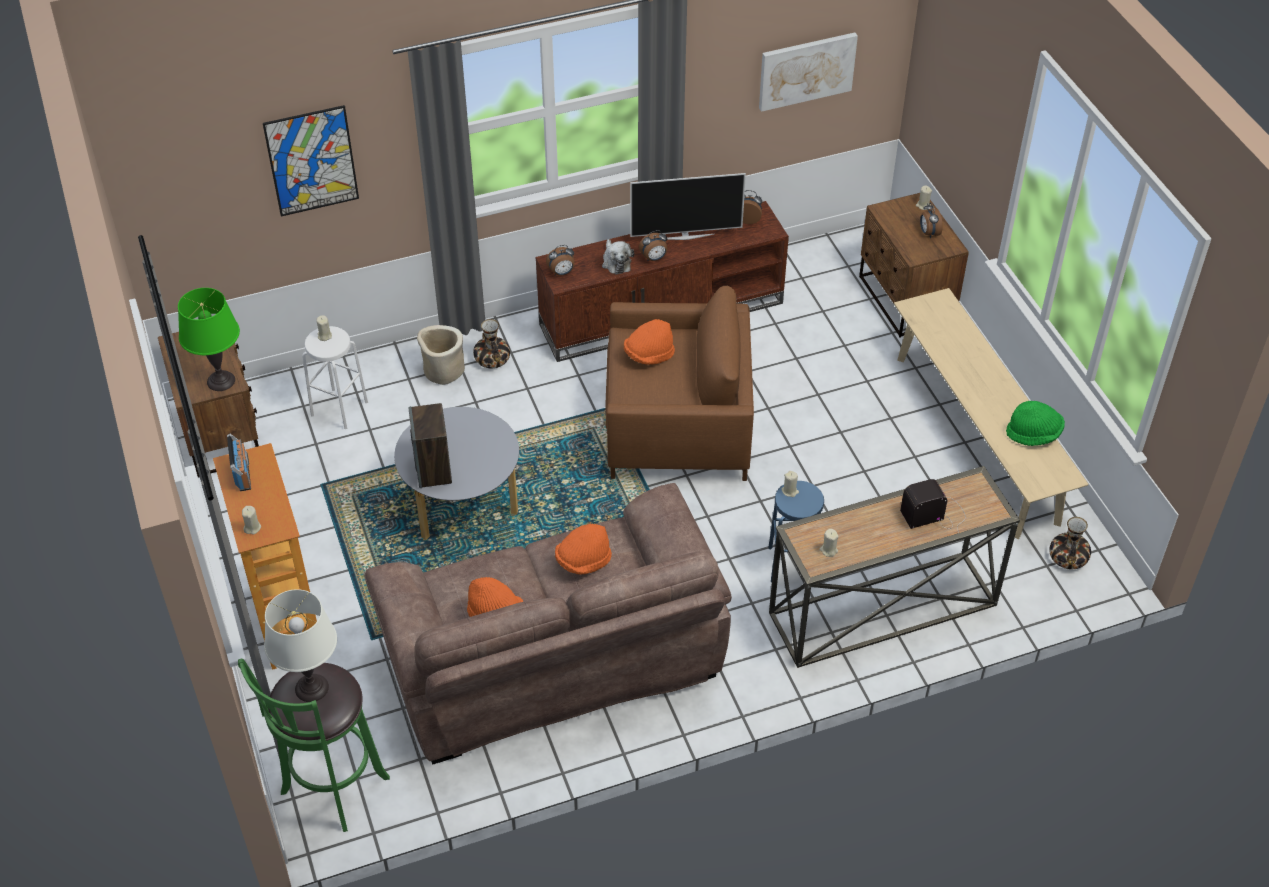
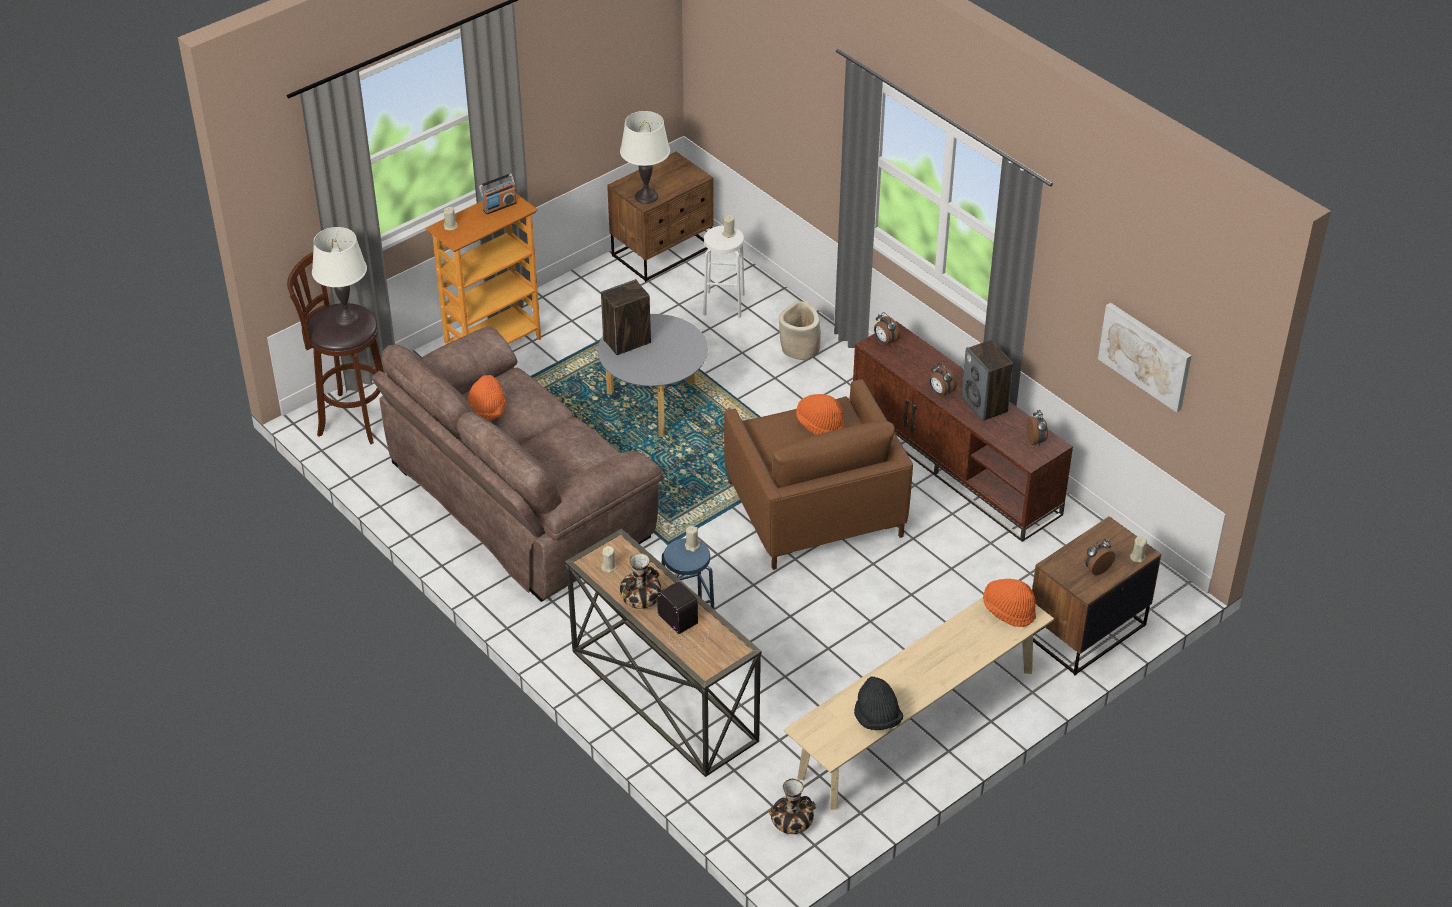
camera: 70 degrees right, 5 degrees down
(221, 381) = (646, 196): green table lamp -> white table lamp
(311, 161) = (792, 101): picture -> none
(331, 790) = (350, 417): green stool -> brown stool
(492, 359) = (831, 372): vase -> vase (641, 597)
(583, 561) = (563, 446): orange hat -> orange hat (1008, 610)
(616, 262) = (920, 370): plush toy -> none
(685, 236) = (984, 405): television -> speaker
(1033, 434) = (877, 718): green hat -> black hat

